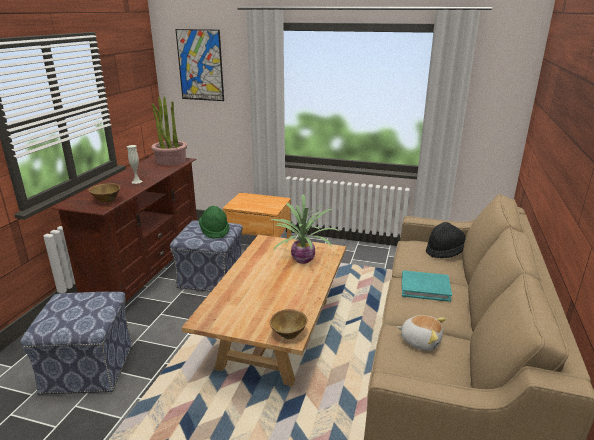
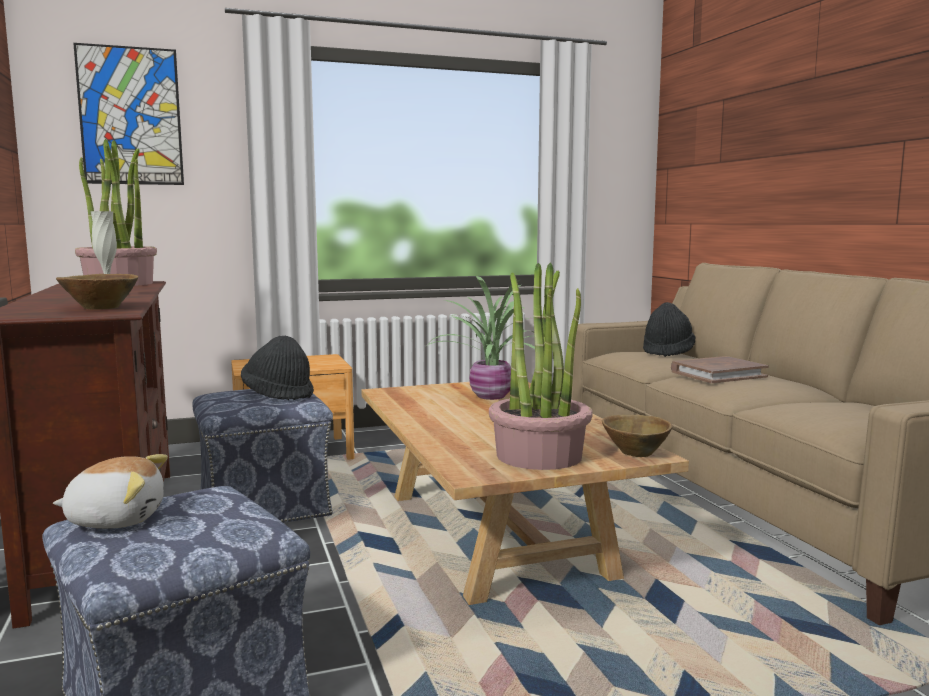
camera: 35 degrees left, 15 degrees down
(215, 231) = (278, 394): green hat -> black hat
(245, 318) = (539, 455): none -> potted plant
(420, 341) = (815, 405): plush toy -> plush toy (116, 519)
(425, 288) = (718, 374): turquoise book -> brown book

